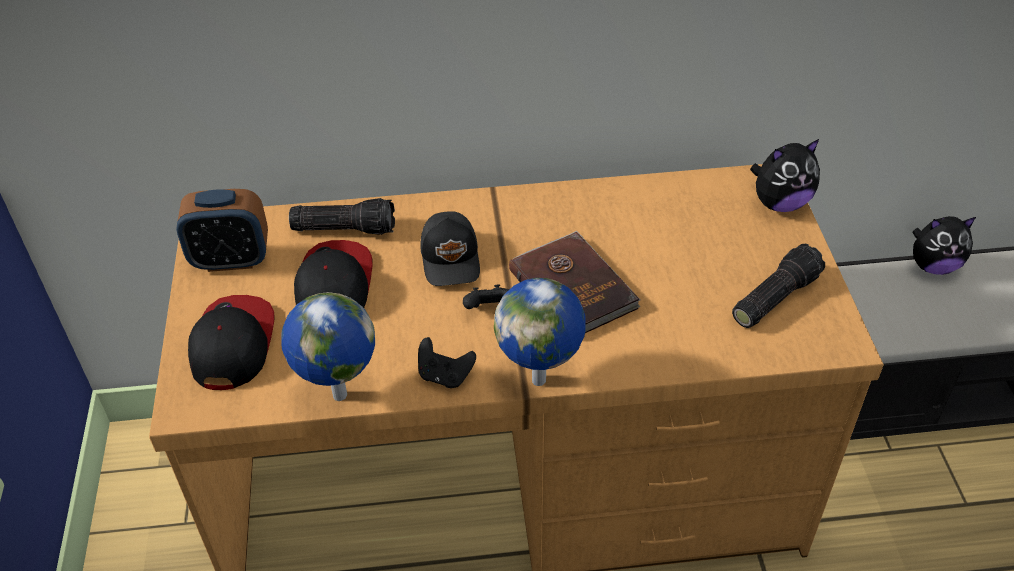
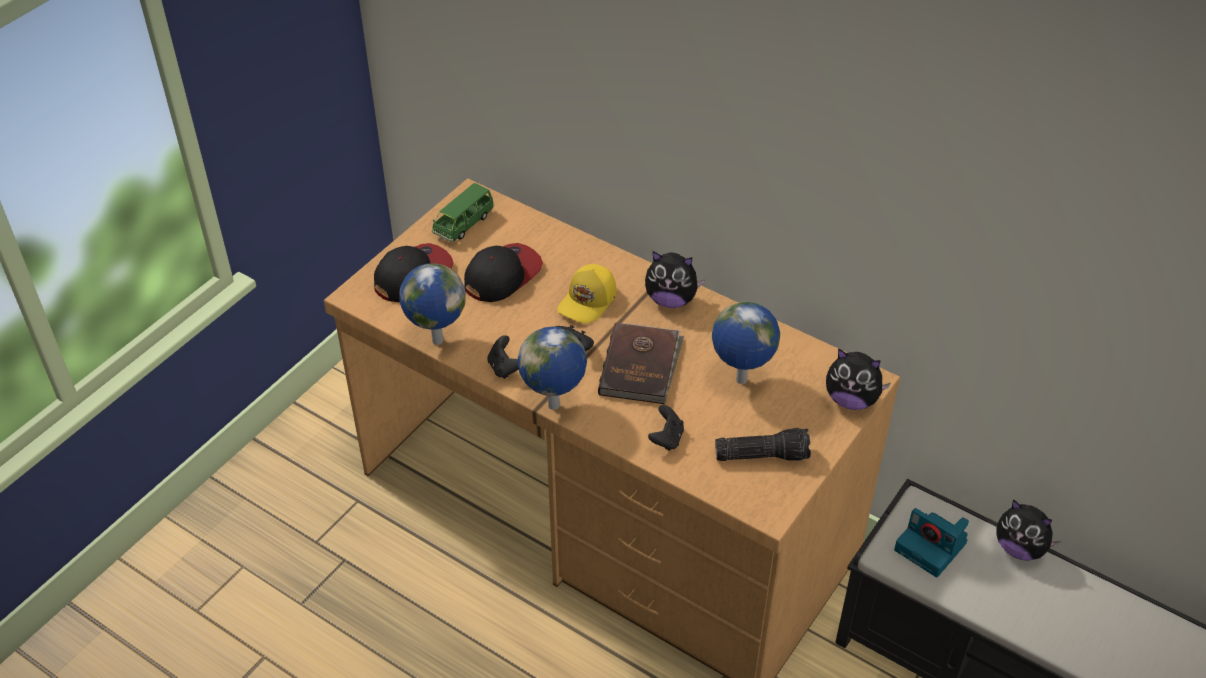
camera: 40 degrees right, 0 degrees up
(231, 260) = (463, 224): alarm clock -> green toy car
(345, 227) = (548, 243): flashlight -> none
(452, 258) = (588, 301): black cap -> yellow cap
(527, 211) = (671, 300): none -> plush toy
(675, 245) = (740, 381): none -> globe
(679, 339) = (666, 439): none -> black game controller
(879, 308) = (932, 547): none -> camera

